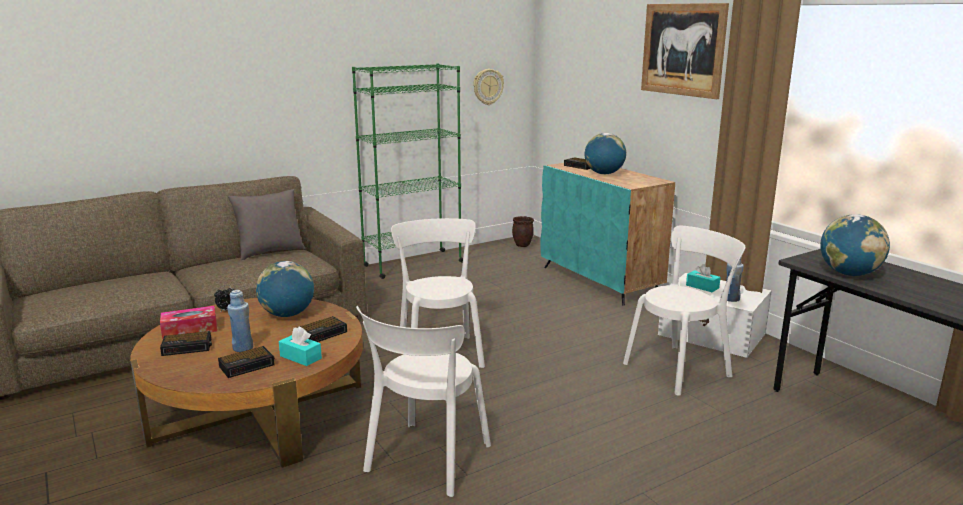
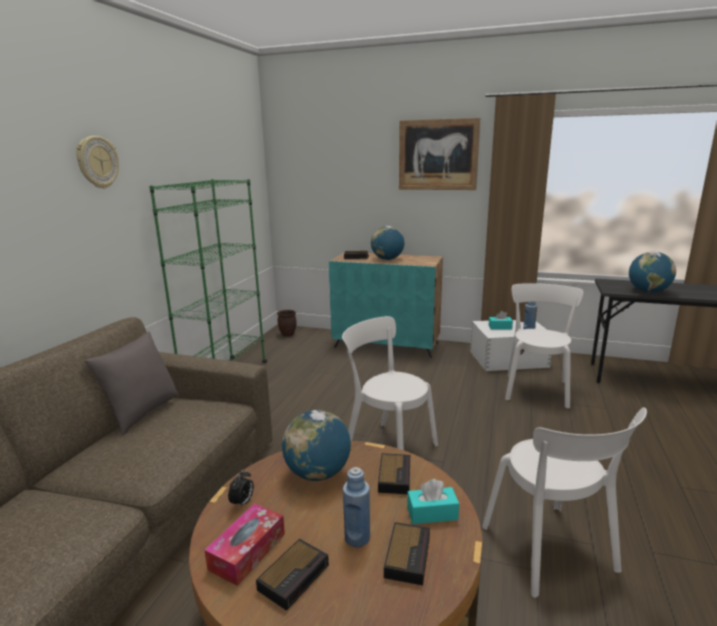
camera: 40 degrees left, 0 degrees up
(488, 86) = (243, 199): wall clock -> wall clock (97, 162)

